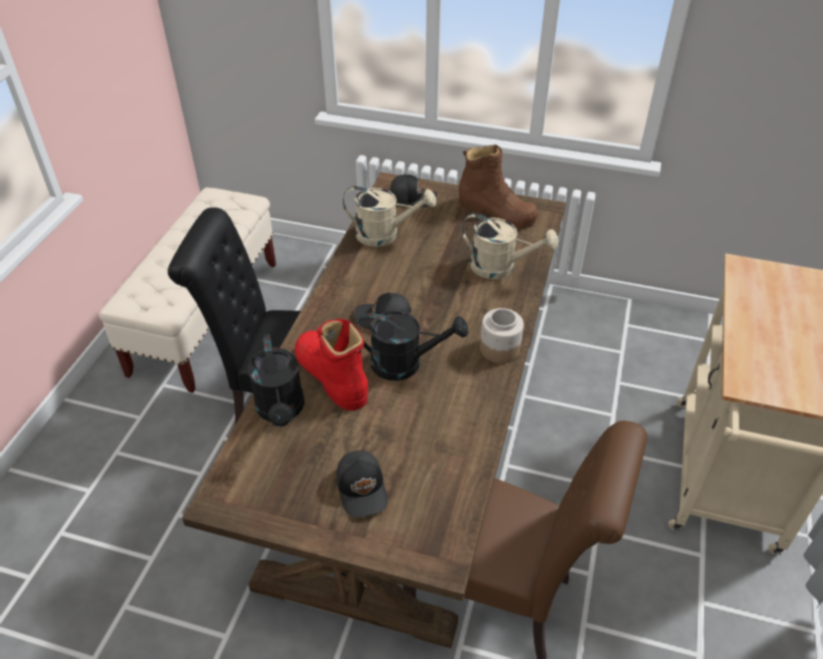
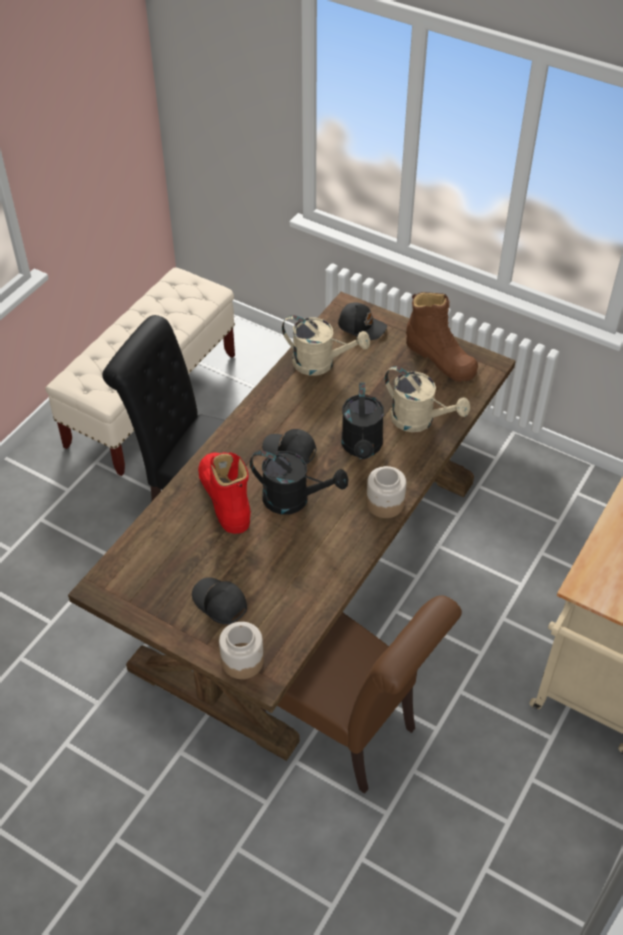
camera: 15 degrees right, 5 degrees up
(281, 411) = (172, 521): black watering can -> black watering can (362, 448)
(362, 488) = (219, 603): black cap -> black cap turned 135 degrees clockwise
(411, 547) = (242, 660): none -> jar

